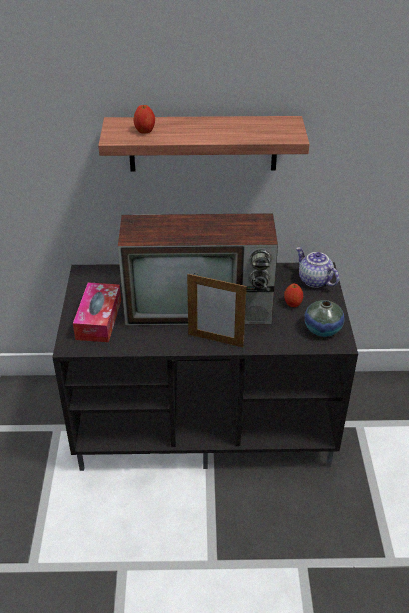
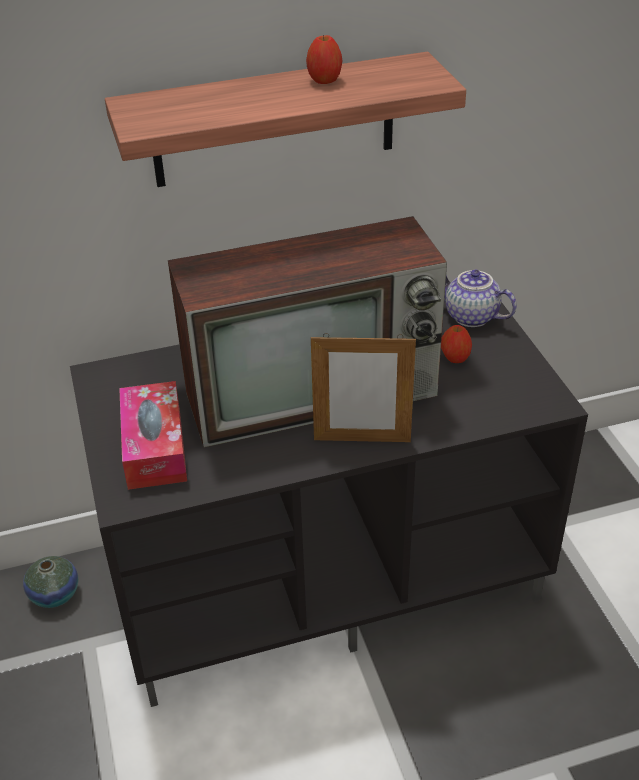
camera: 15 degrees left, 0 degrees up
(145, 131) = (188, 108): apple -> apple (325, 80)
(322, 329) = (518, 388): vase -> vase (54, 594)

